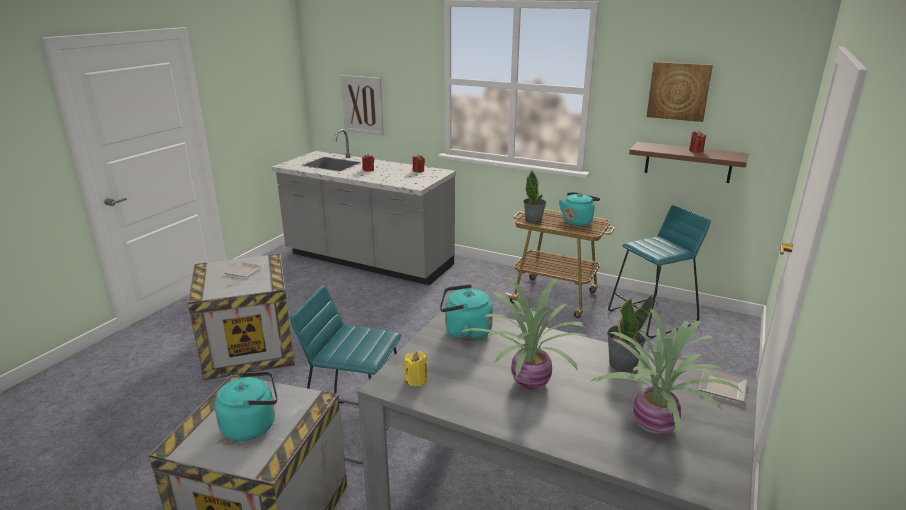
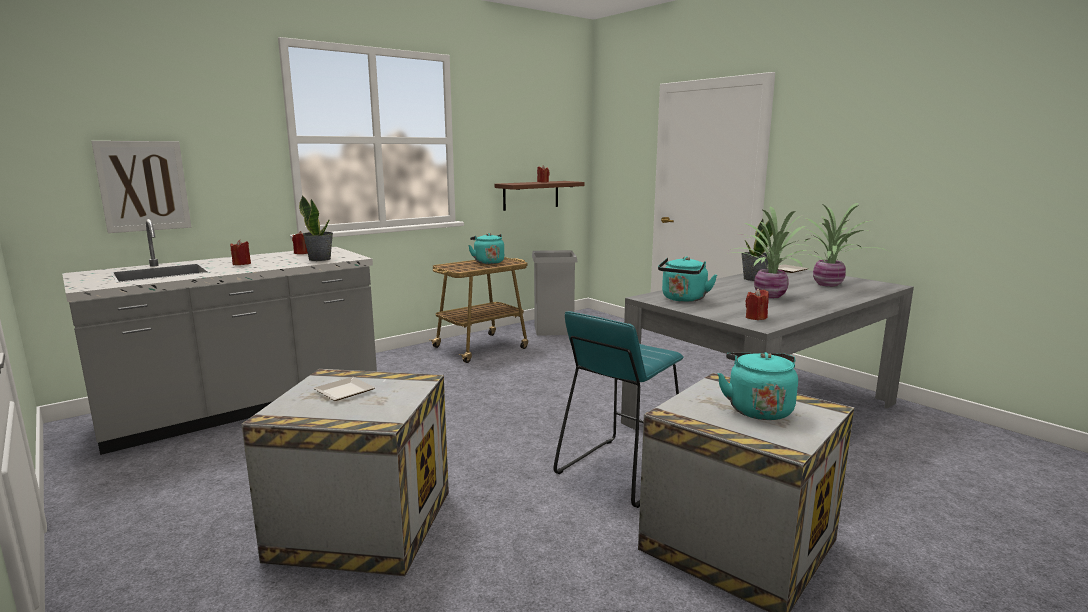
camera: 65 degrees left, 10 degrees down
(416, 380) = (756, 317): yellow candle -> red candle
(533, 221) = (465, 268): potted plant -> potted plant (320, 259)
(652, 317) = (554, 329): turquoise stool -> grey trash can
(678, 91) = (517, 135): picture -> none

